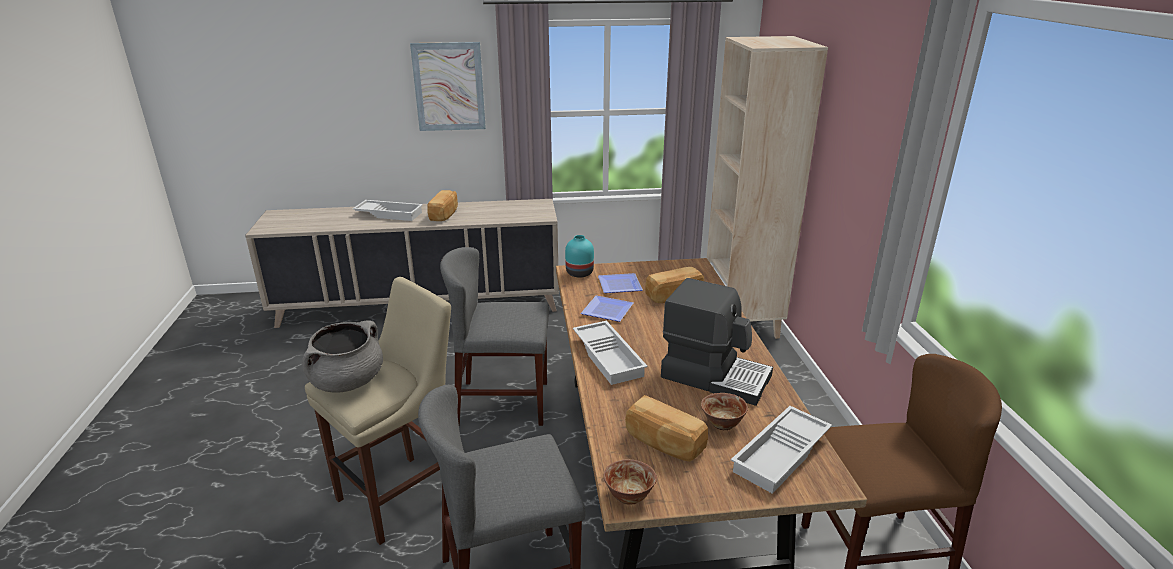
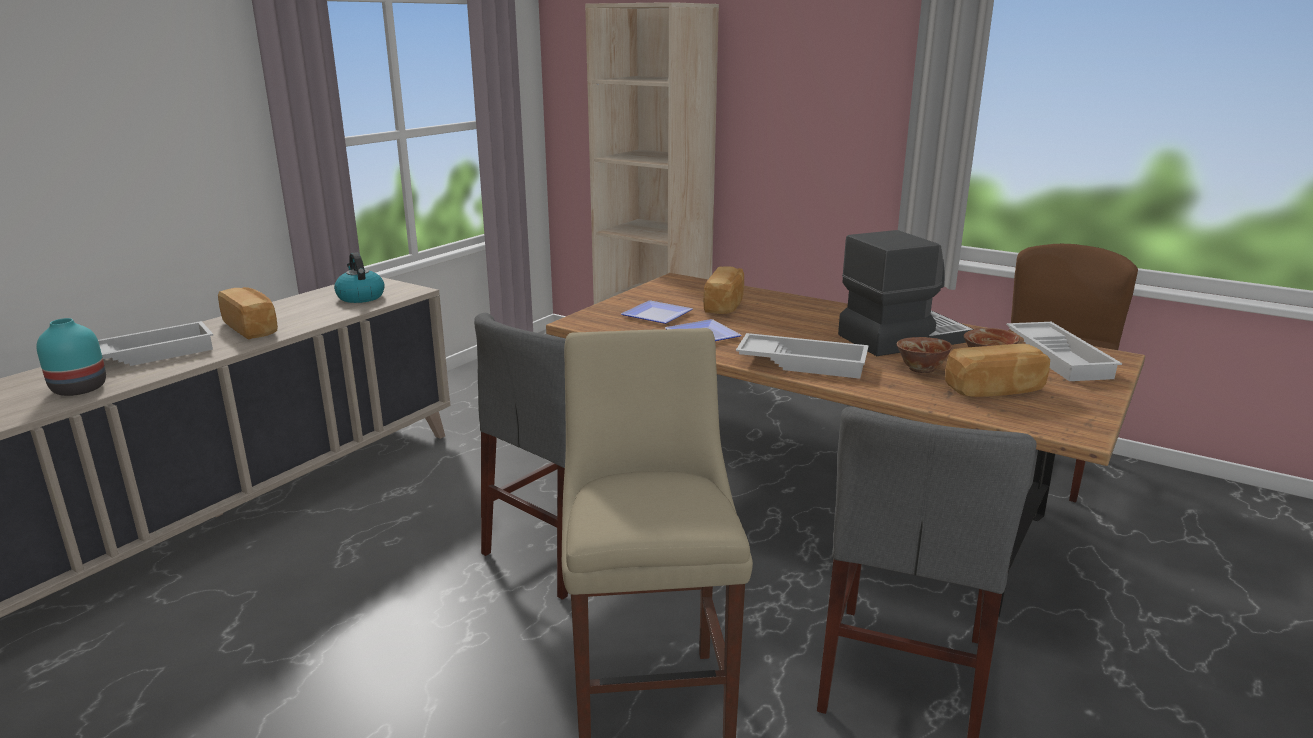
camera: 50 degrees left, 5 degrees down
(347, 381) = (633, 512): grey cooking pot -> none
(449, 87) = (169, 107): picture -> none
(516, 212) = (360, 297): none -> kettle
(579, 273) = (589, 321): turquoise vase -> turquoise vase (78, 389)
(628, 496) = (1073, 430): bowl -> bowl (921, 369)

